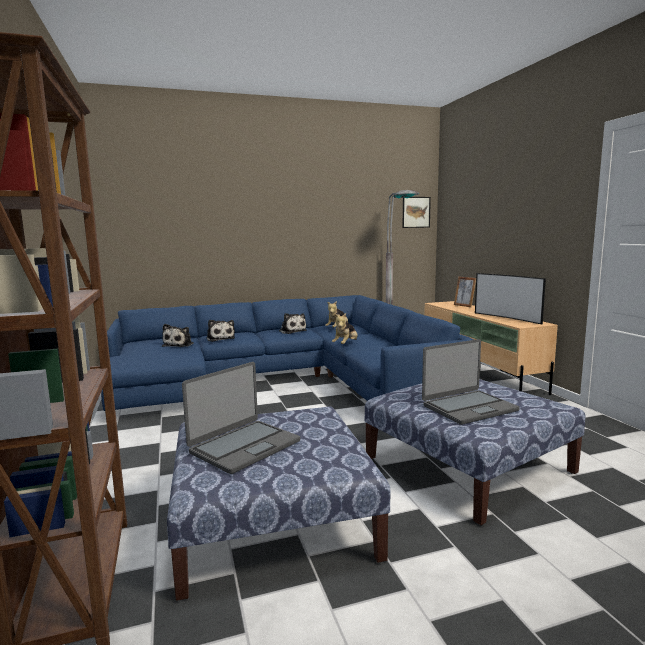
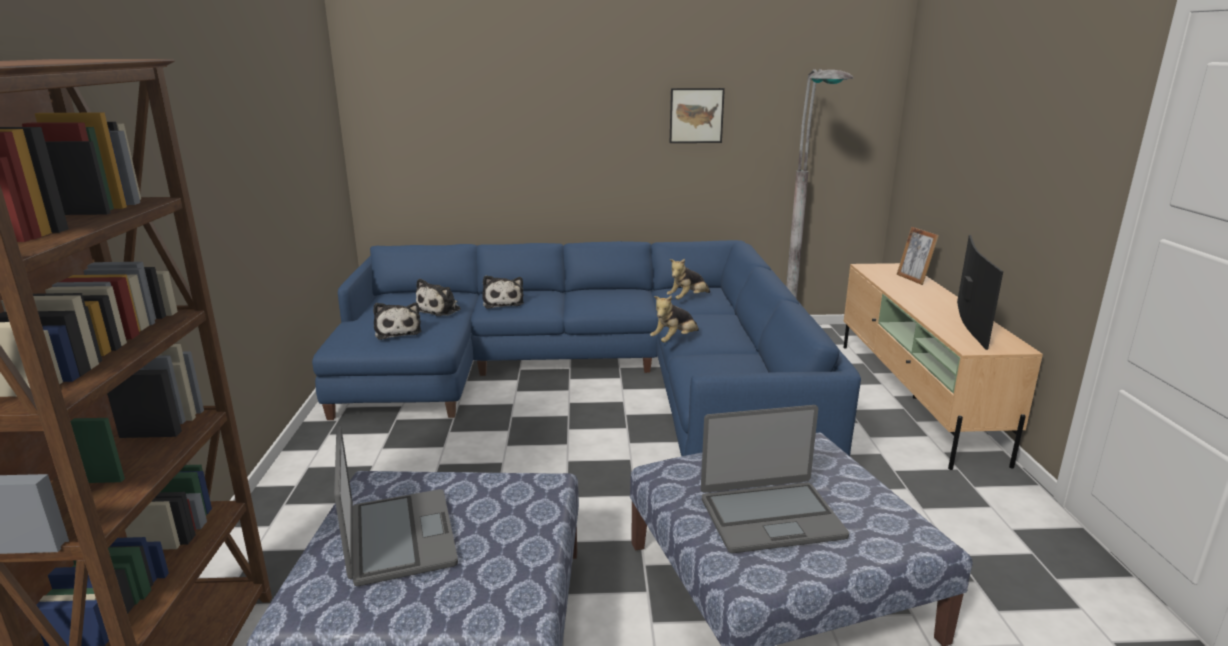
camera: 15 degrees right, 10 degrees up
(244, 446) = (398, 538): laptop -> laptop turned 75 degrees counterclockwise
(292, 331) = (614, 298): plush toy -> plush toy (398, 331)
(416, 212) = (862, 99): picture -> picture (696, 115)
(508, 318) = (965, 323): television -> television turned 150 degrees counterclockwise

